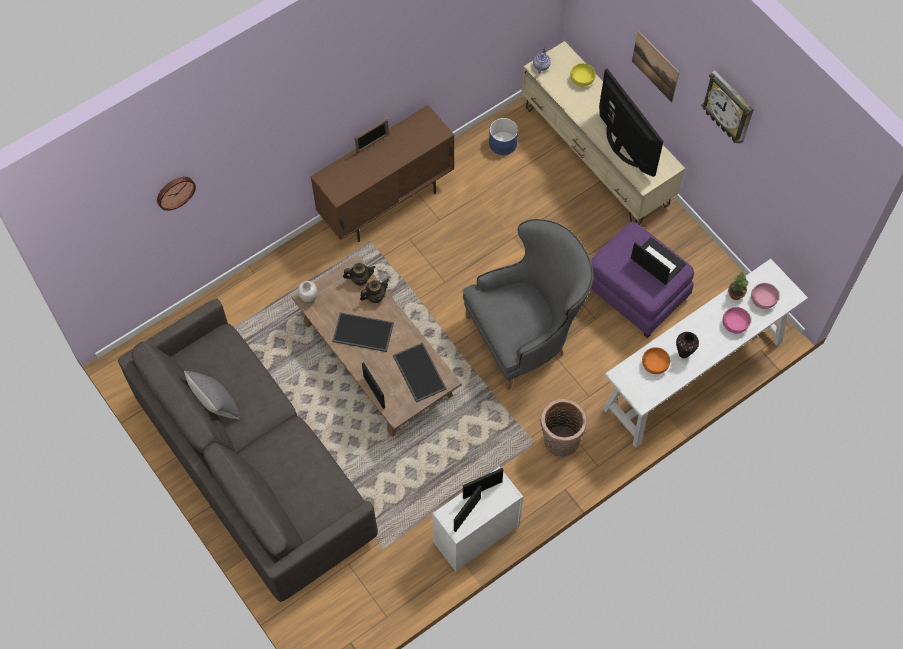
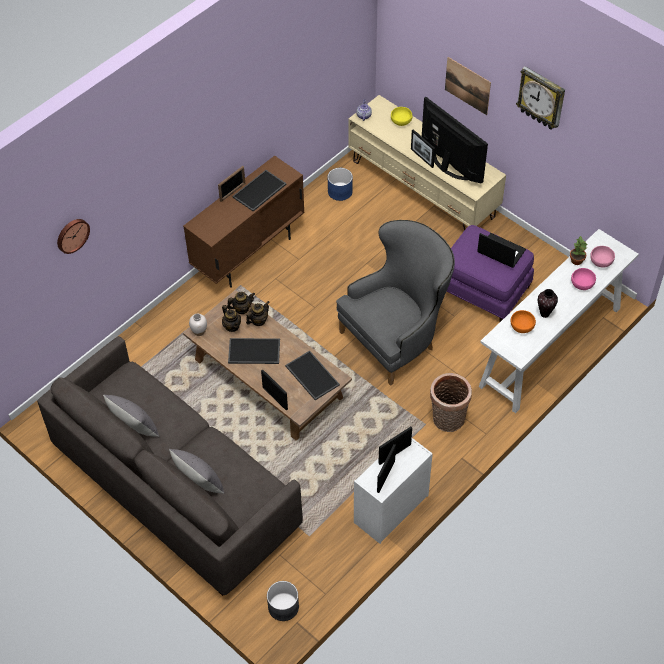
camera: 10 degrees left, 10 degrees down
(271, 482) = (199, 484): none -> grey pillow
(340, 623) = (283, 607): none -> grey planter
(345, 298) = (232, 326): none -> teapot
(402, 147) = (259, 191): none -> tray
(595, 131) = (422, 158): none -> picture frame

